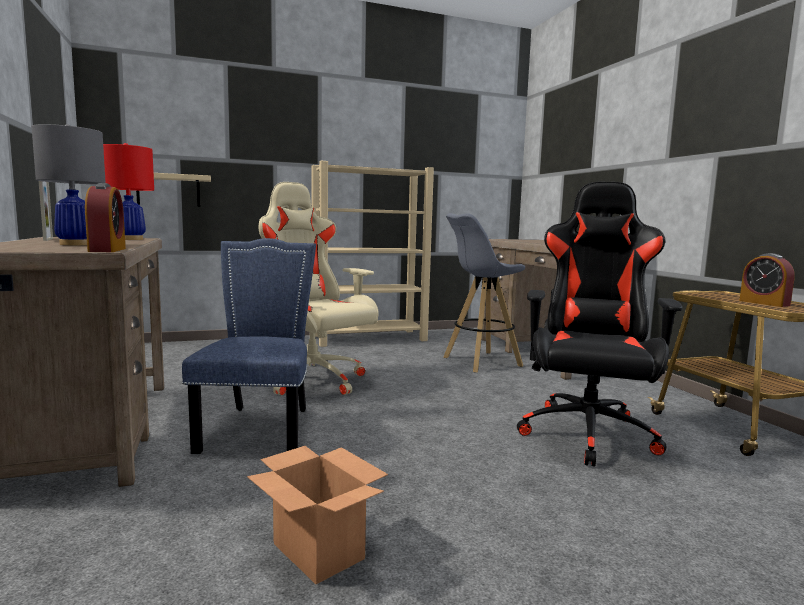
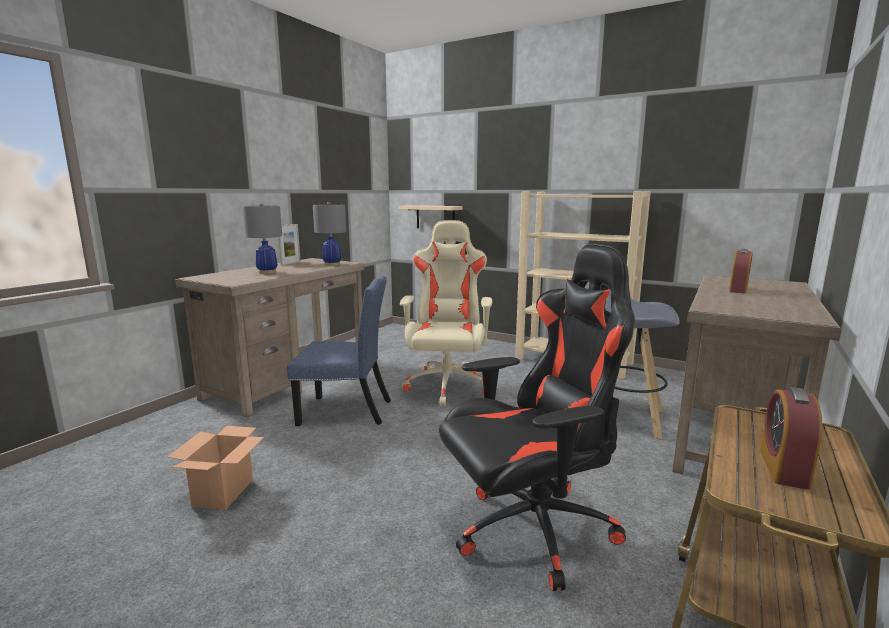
camera: 50 degrees right, 5 degrees up
(107, 250) = (241, 282): alarm clock -> alarm clock (738, 290)
(131, 239) = (332, 264): red table lamp -> grey table lamp
(258, 431) = (344, 411): blue chair -> blue chair turned 45 degrees clockwise

